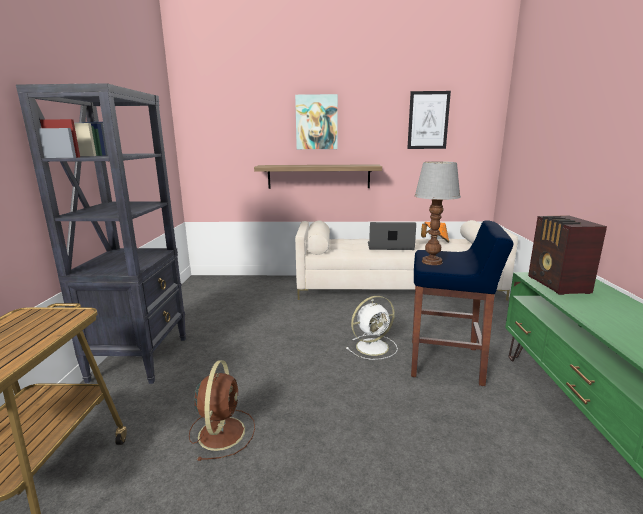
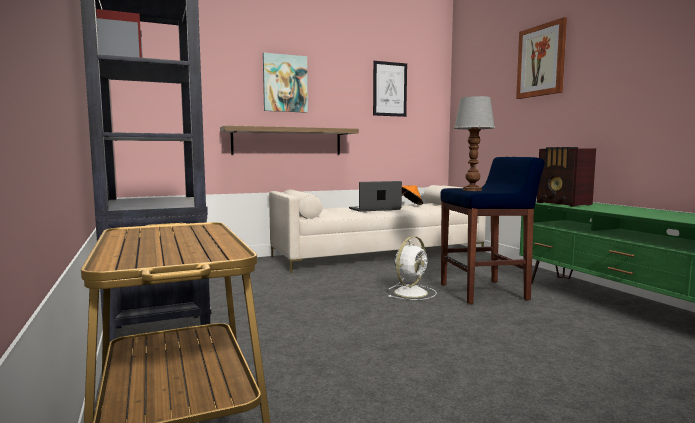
camera: 25 degrees left, 10 degrees down
(222, 431) = (345, 368): brown fan -> none
(588, 93) = (541, 61): none -> picture

